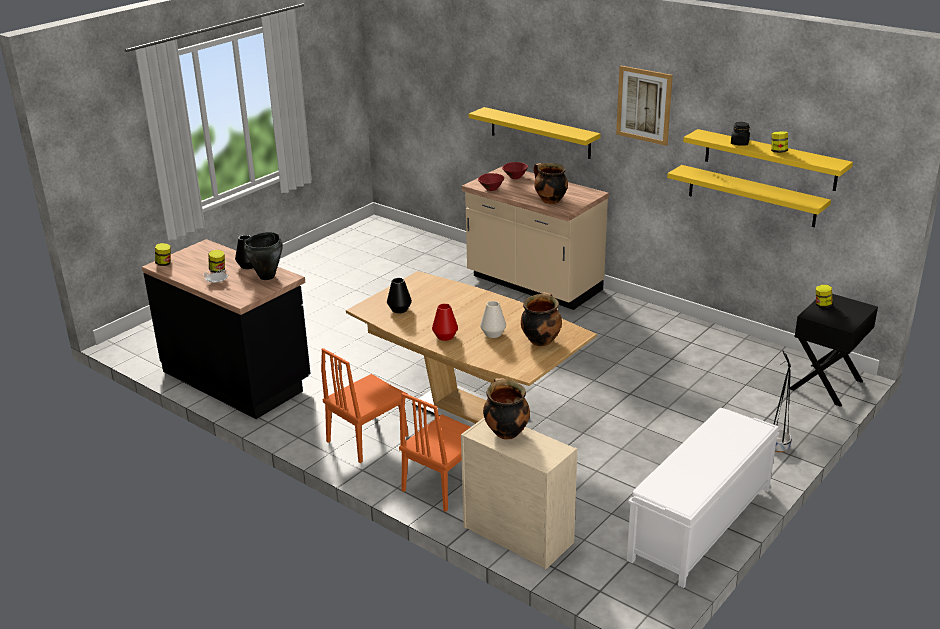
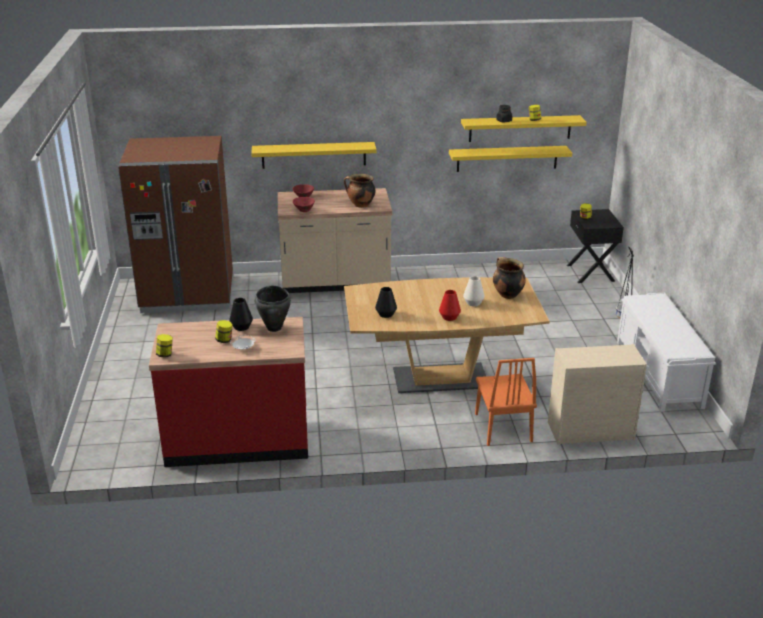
camera: 45 degrees left, 0 degrees up
(237, 378) = (238, 439): black counter -> red counter
(367, 438) = (408, 428): orange chair -> none
(399, 247) = (188, 295): none -> brown fridge
(505, 432) = (585, 354): cooking pot -> none
(644, 105) = (413, 110): picture -> none

